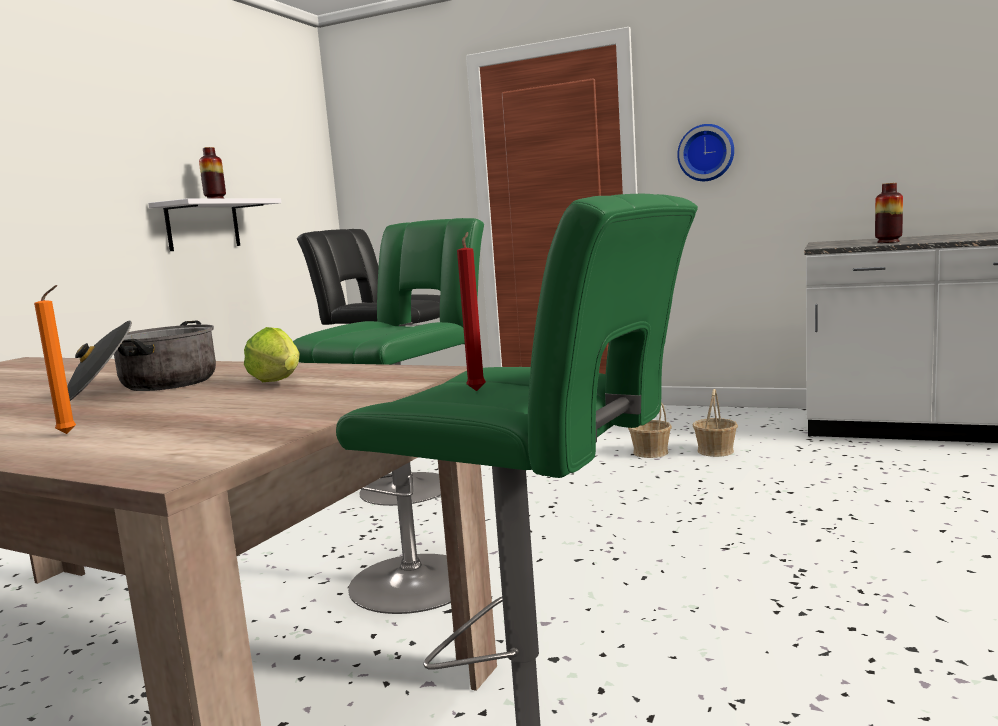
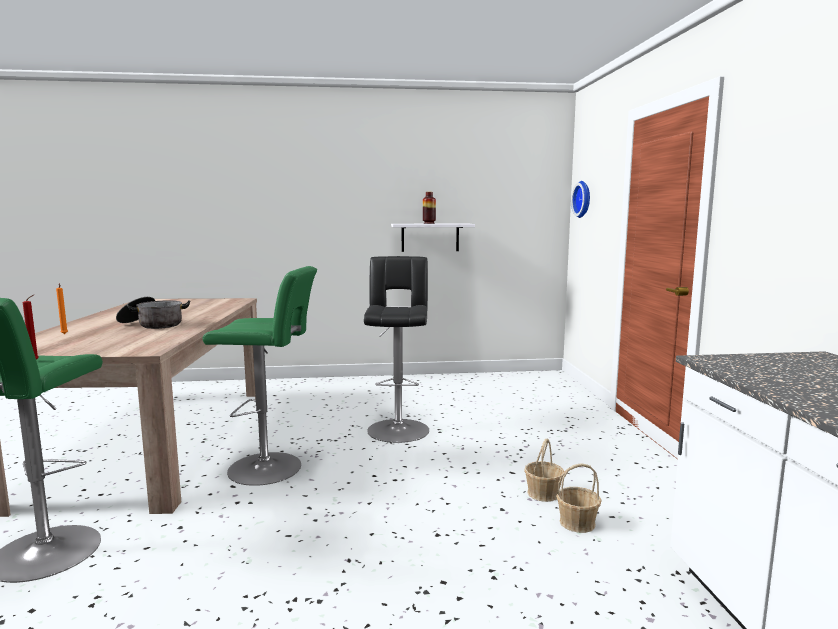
camera: 60 degrees right, 0 degrees up
(278, 381) = (146, 337): lettuce -> none
(706, 153) = (759, 218): wall clock -> wall clock (583, 199)
(888, 242) = (784, 380): vase -> none

